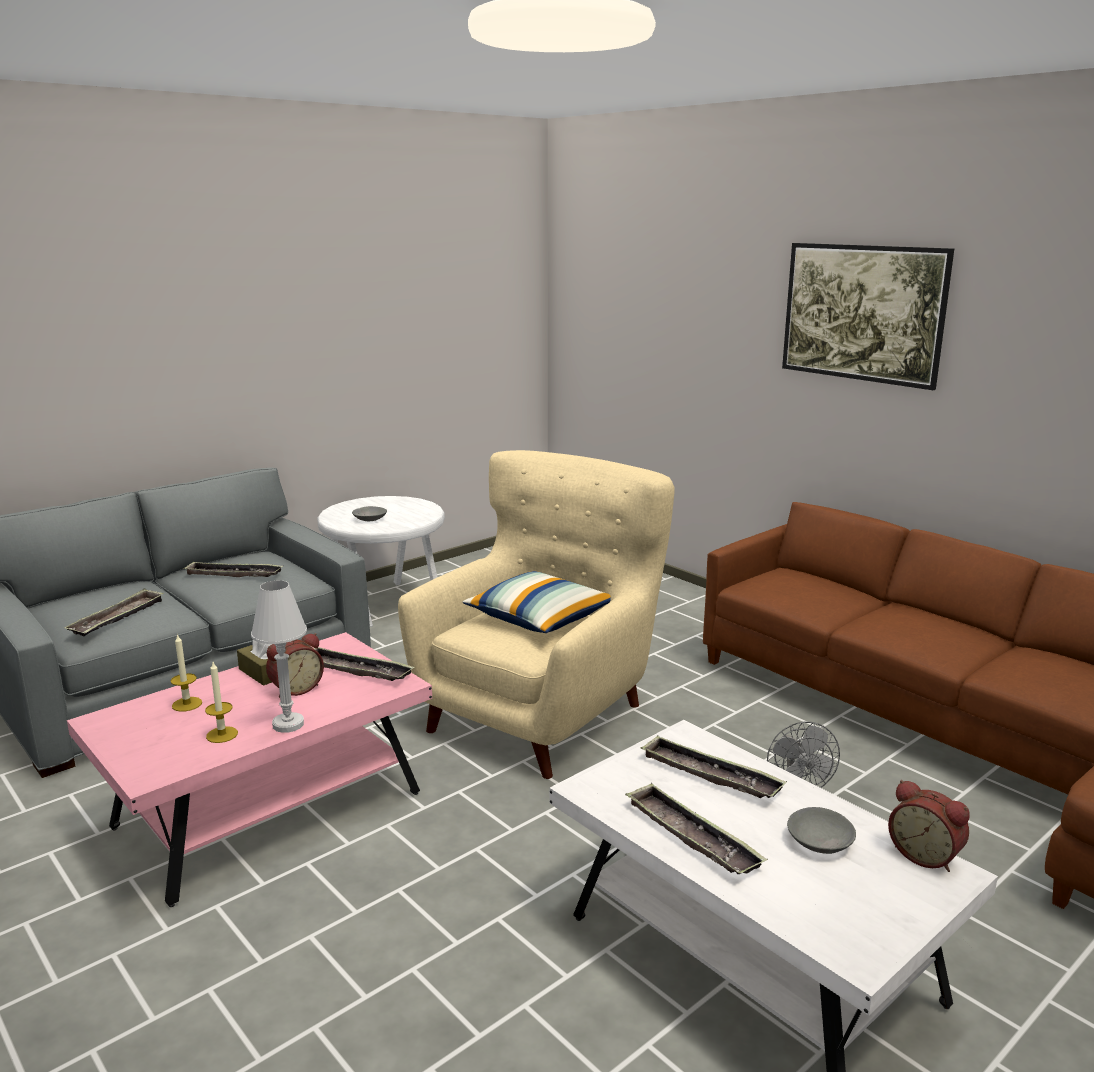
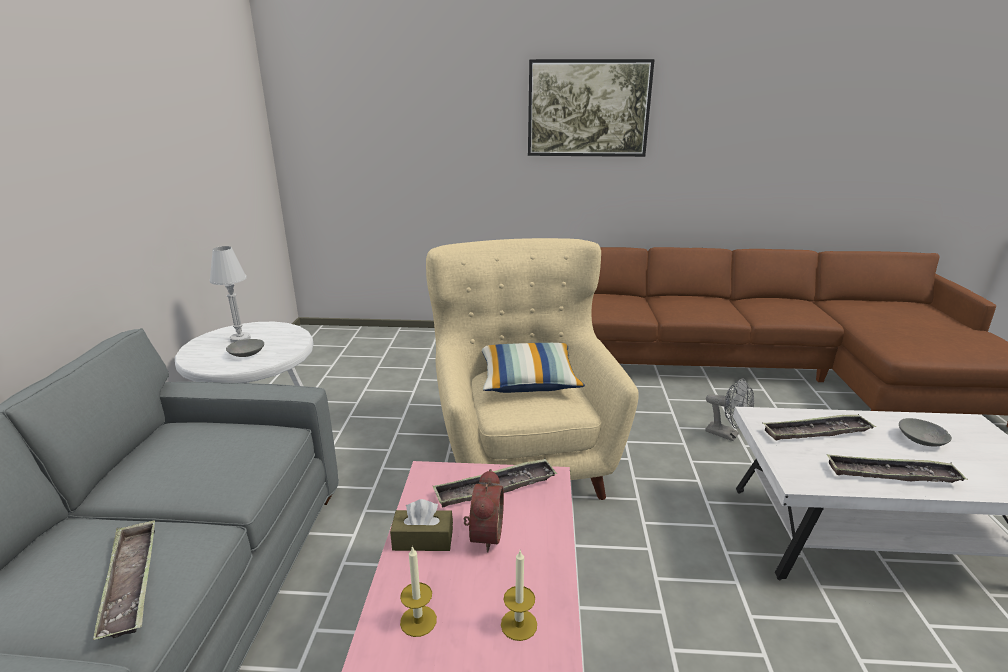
camera: 45 degrees left, 5 degrees up
(234, 575) = (190, 461): tray -> none
(288, 724) = (548, 571): white table lamp -> white table lamp (240, 339)
(925, 855) = (951, 420): alarm clock -> none

